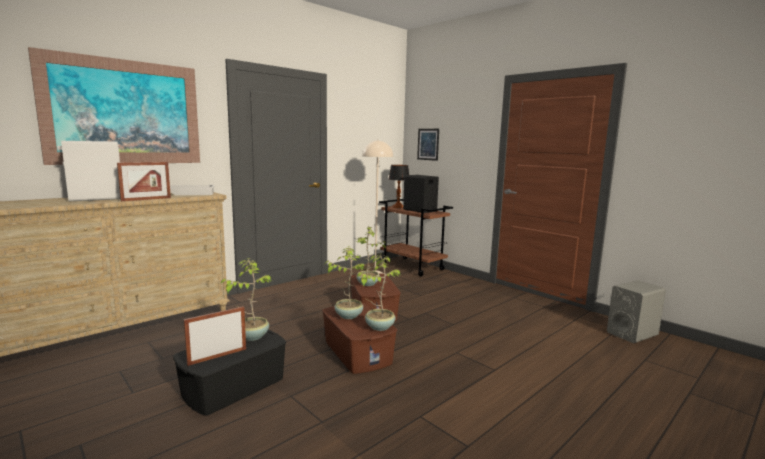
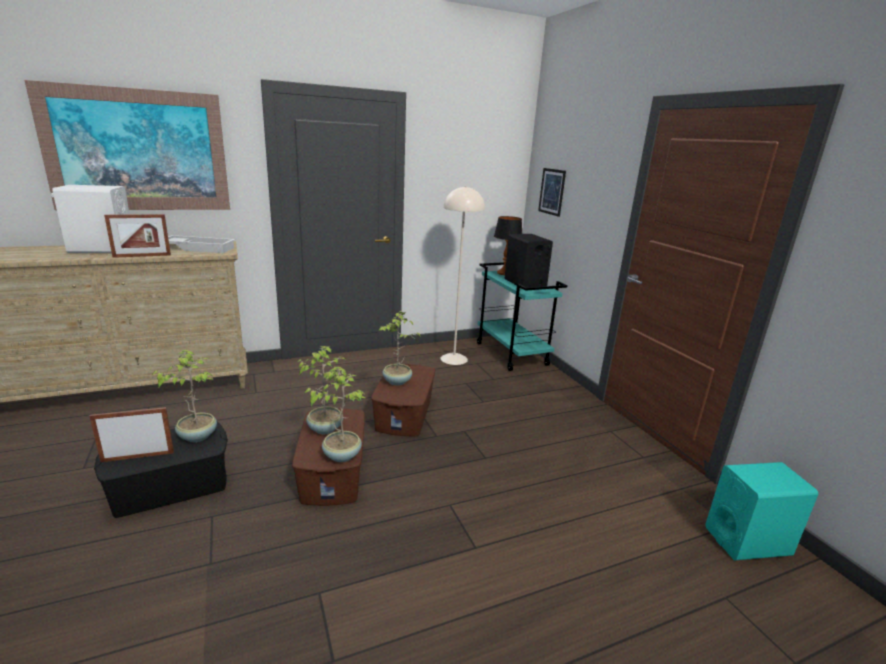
camera: 20 degrees right, 10 degrees up
(413, 267) = (512, 354): brown cart -> turquoise cart
(632, 333) = (747, 541): grey speaker -> turquoise speaker

